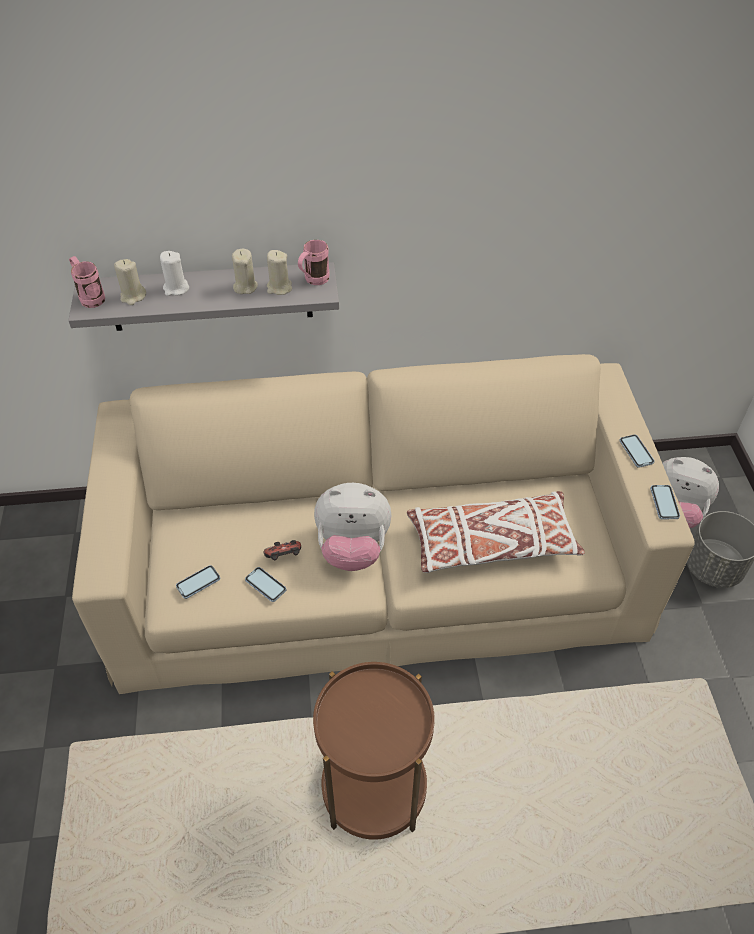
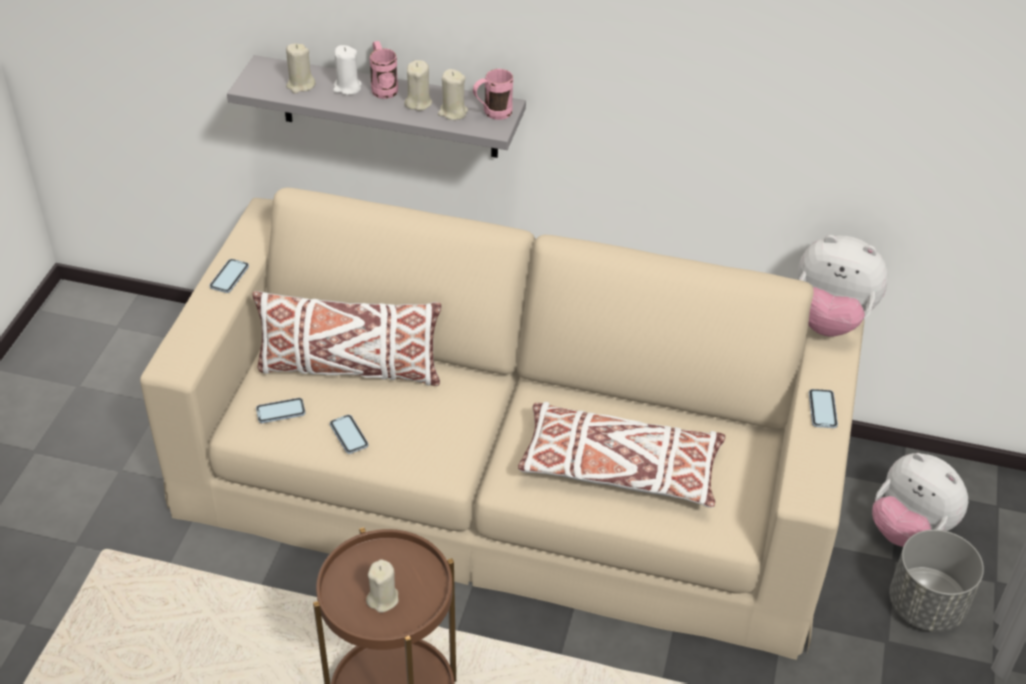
camera: 20 degrees right, 5 degrees down
(90, 296) = (258, 75): pink mug -> pink mug (383, 87)
(239, 526) = (349, 369): none -> white pillow
(284, 557) = (382, 414): game controller -> none
(353, 549) = (461, 428): plush toy -> plush toy (830, 320)
(377, 730) = (383, 599): none -> beige candle
(664, 503) = (823, 472): phone -> phone (229, 277)

